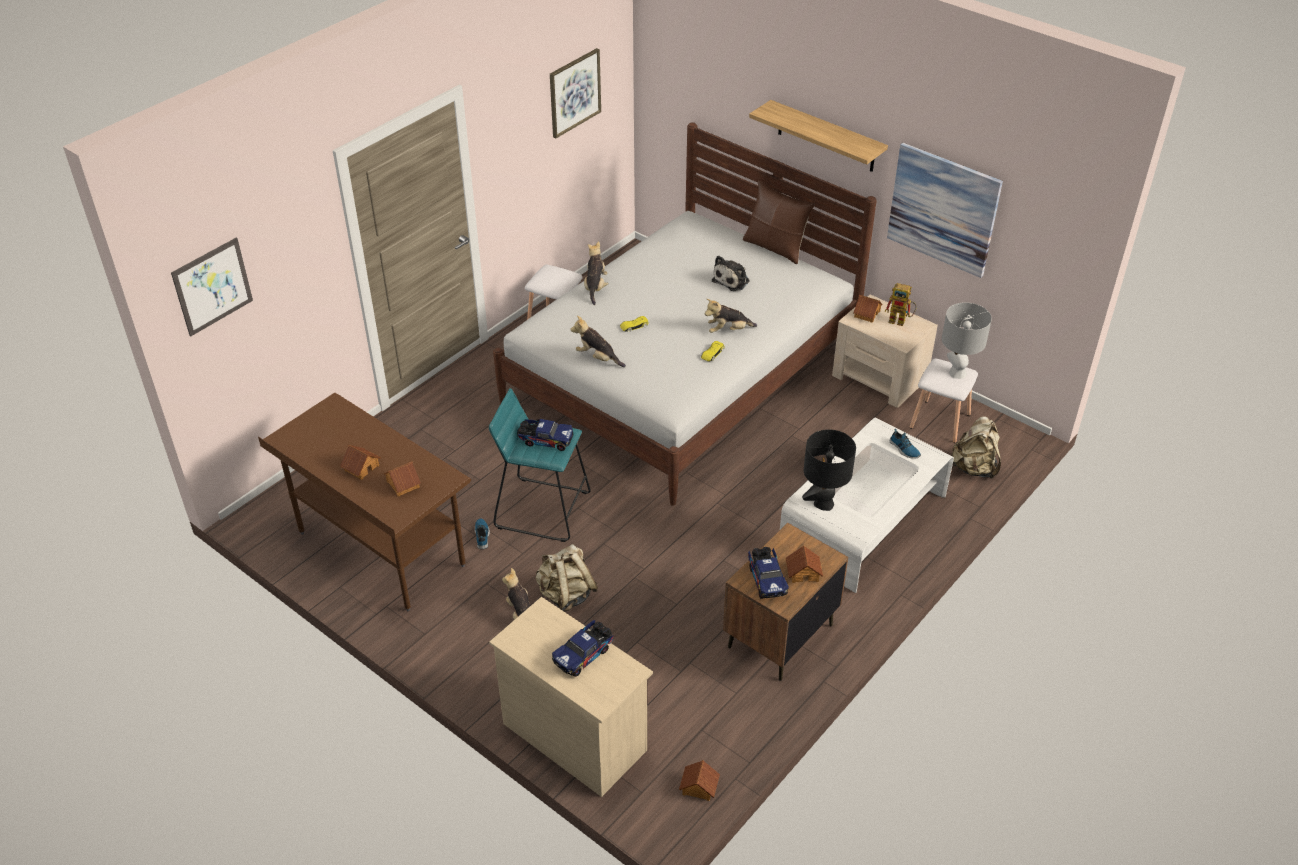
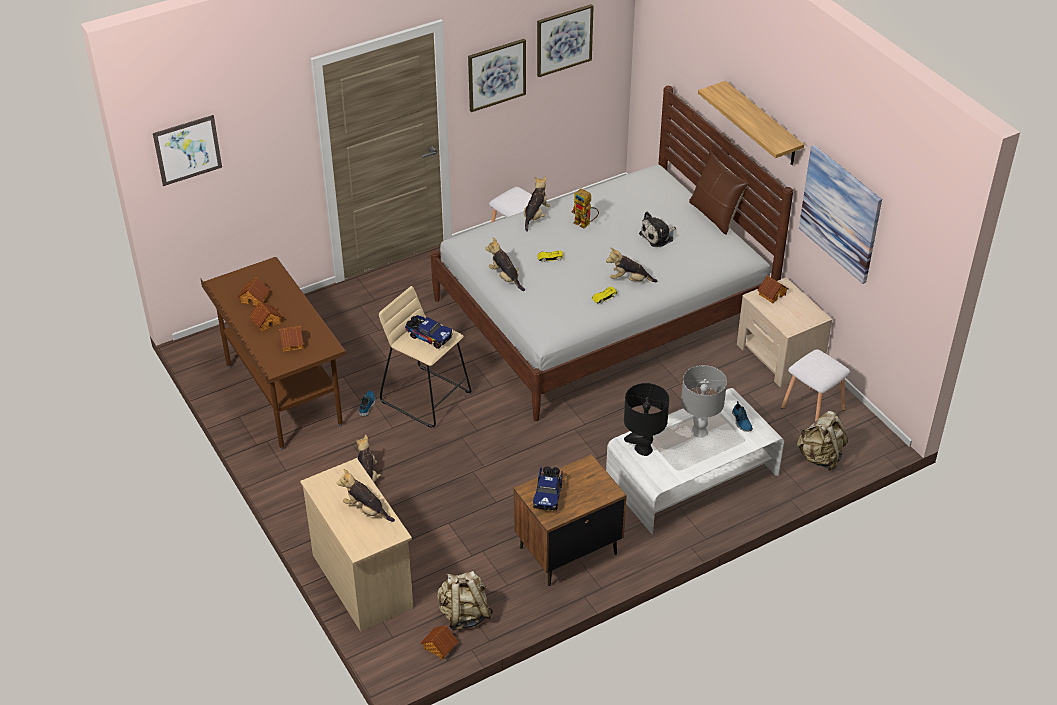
camera: 20 degrees right, 0 degrees up
(516, 141) = (496, 74): none -> picture
(543, 509) = (426, 396): turquoise stool -> beige stool
(566, 594) = (410, 470): beige backpack -> beige backpack (464, 614)
(584, 654) = (366, 510): toy truck -> plush toy
(803, 572) = (581, 497): toy house -> toy house (254, 298)
(901, 321) = (799, 308): toy robot -> toy robot (585, 224)
(957, 373) = (828, 367): grey table lamp -> grey table lamp (699, 431)

